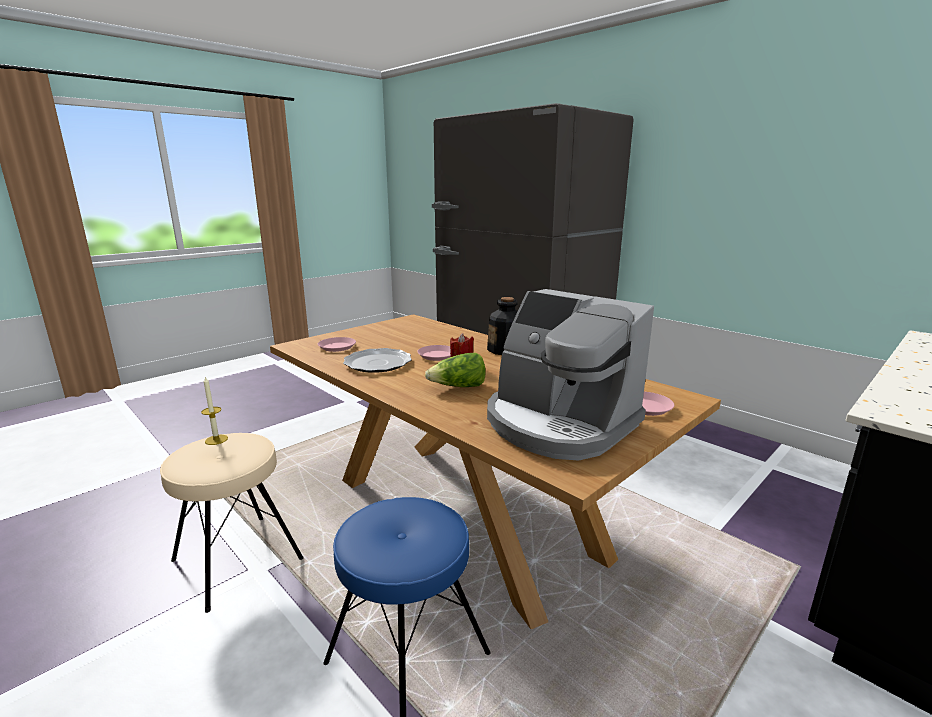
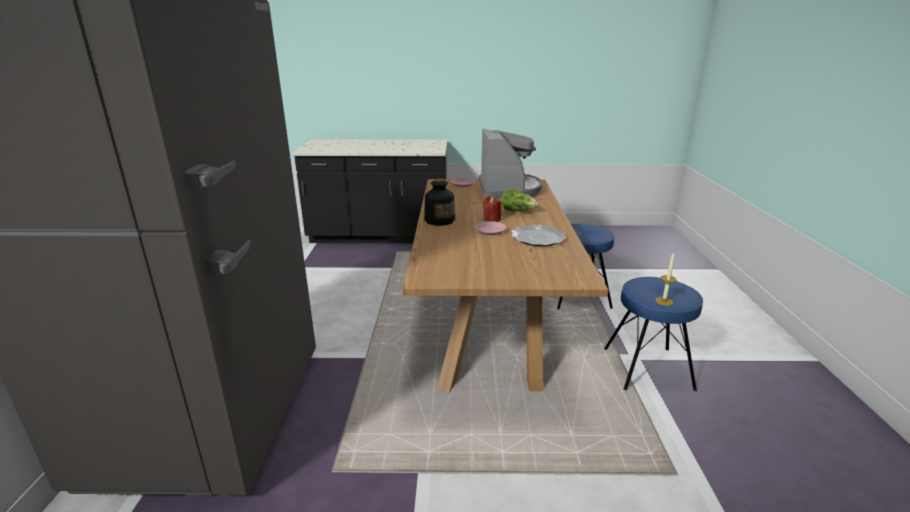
camera: 135 degrees left, 5 degrees up
(236, 560) = (648, 369): beige stool -> blue stool
(337, 347) = (548, 263): pink plate -> none

